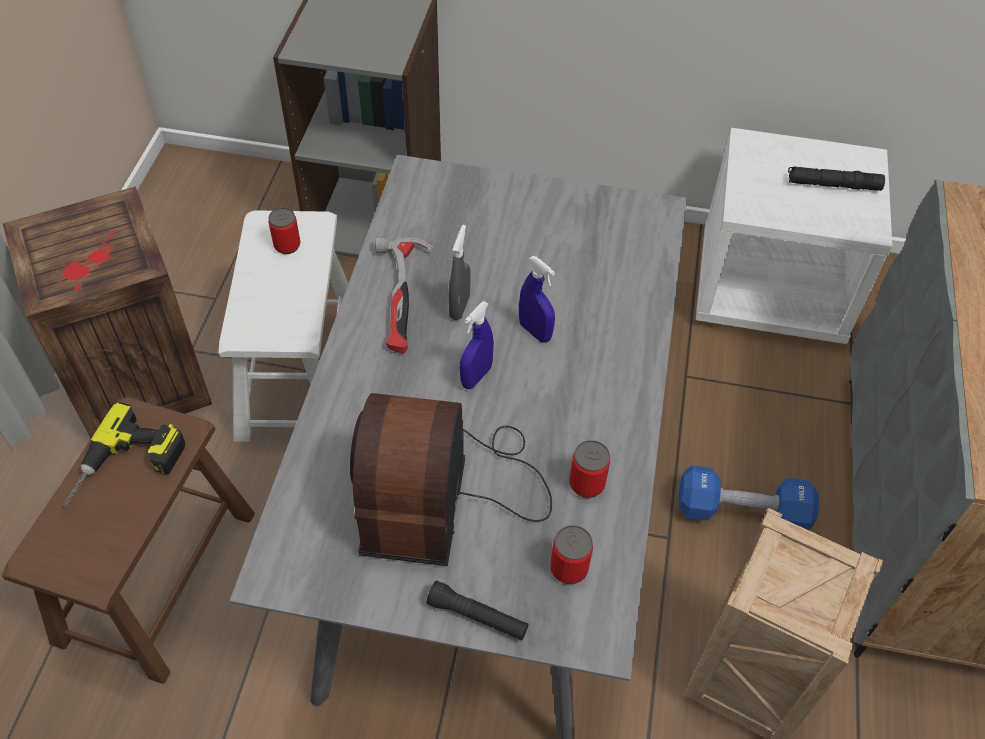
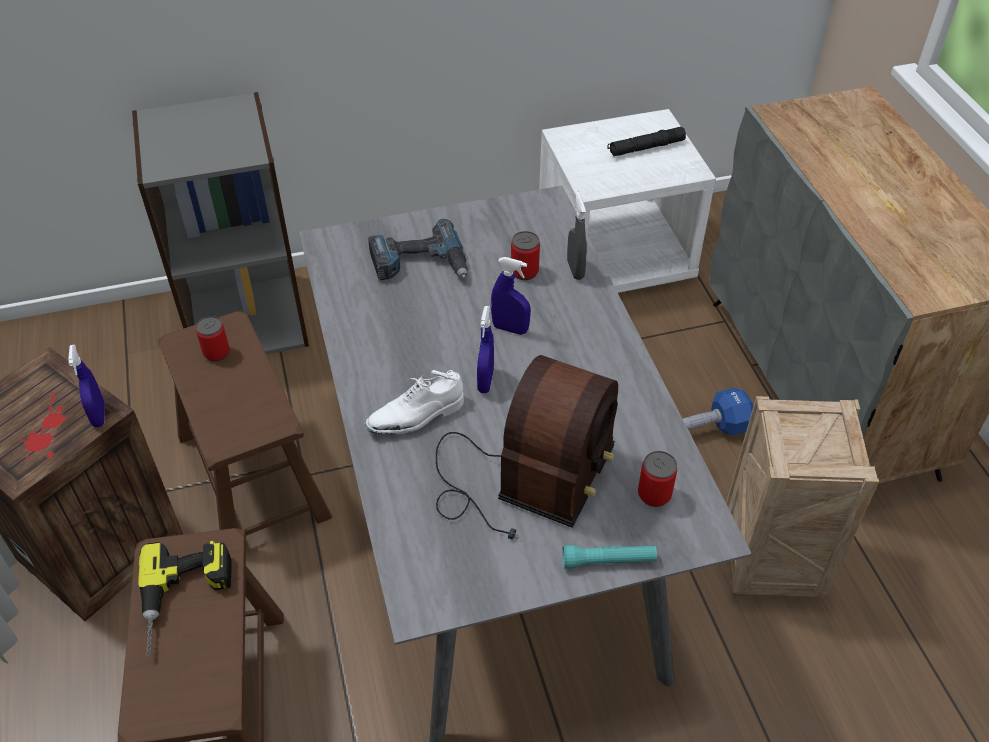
camera: 25 degrees left, 5 degrees down
(137, 267) = (99, 415): none -> blue spray bottle
(299, 372) = (252, 476): white stool -> brown stool
(387, 385) = (416, 417): none -> white shoe
(403, 297) = (383, 343): hammer -> none
(448, 492) = (522, 478): radio -> radio turned 135 degrees counterclockwise
(459, 307) = (435, 333): grey spray bottle -> grey spray bottle (575, 270)
(477, 617) = (608, 561): black flashlight -> turquoise flashlight
(489, 230) = (419, 264): none -> power drill
(586, 484) = (626, 426): can -> can (524, 272)

